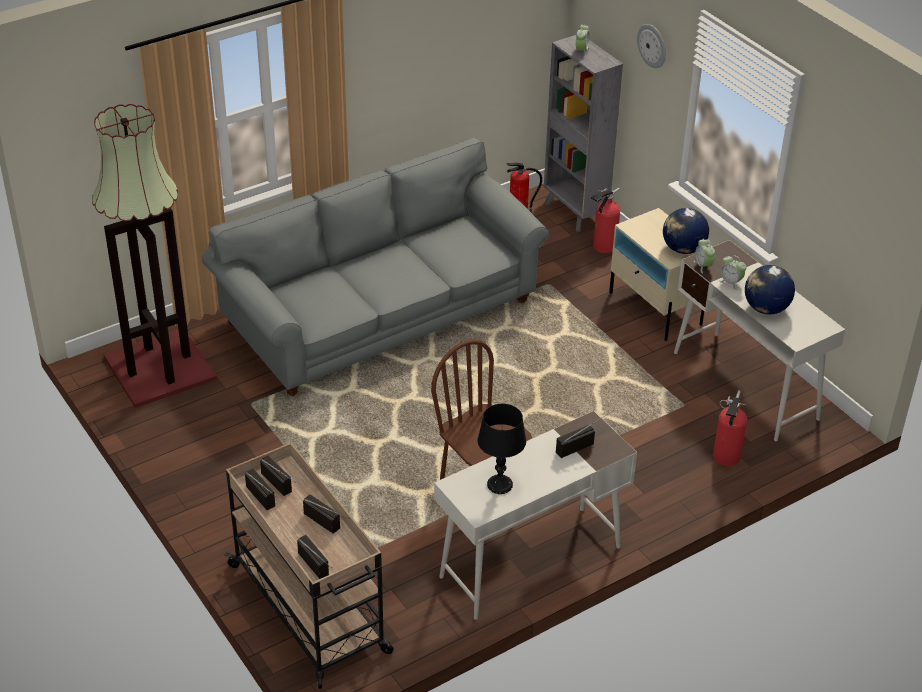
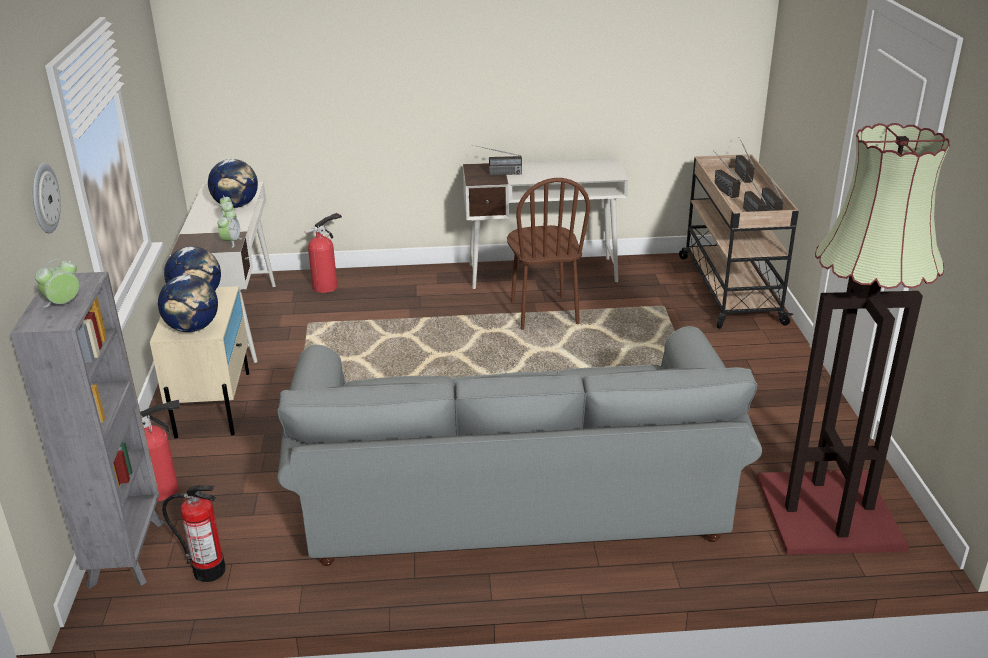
camera: 150 degrees left, 10 degrees down
(499, 485) = (580, 169): black table lamp -> none
(646, 225) = (193, 328): none -> globe

